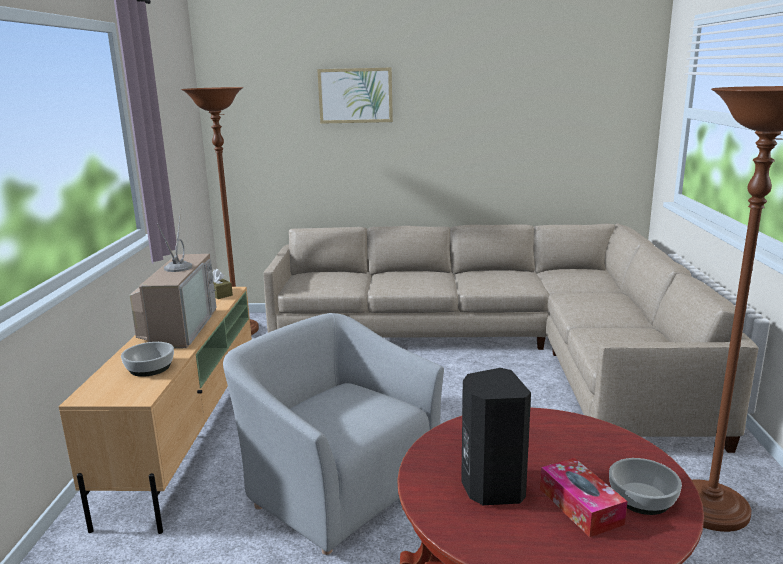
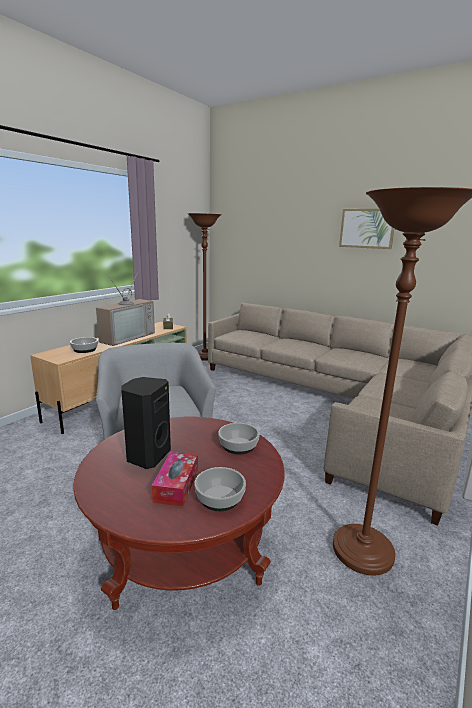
camera: 30 degrees right, 0 degrees up
(355, 95) = (291, 223): picture -> picture (367, 228)
(566, 433) = (238, 446): none -> bowl

